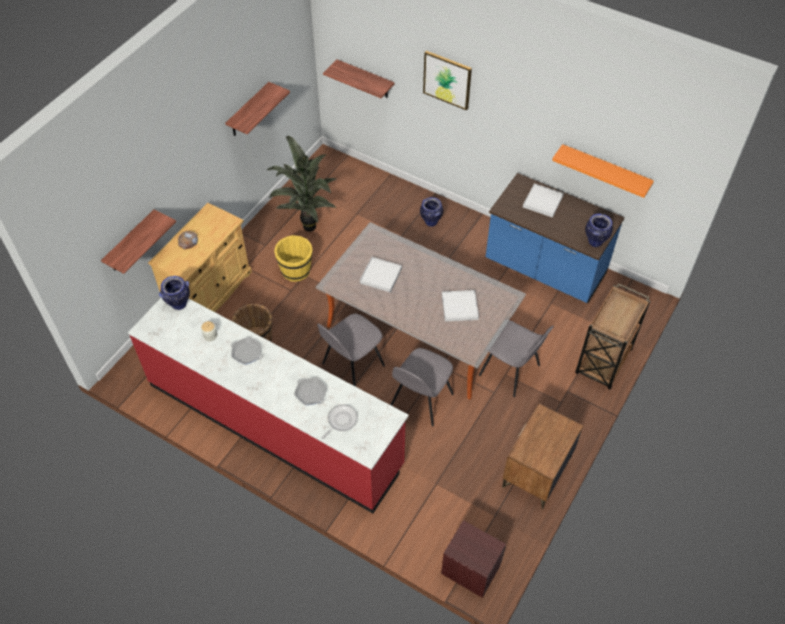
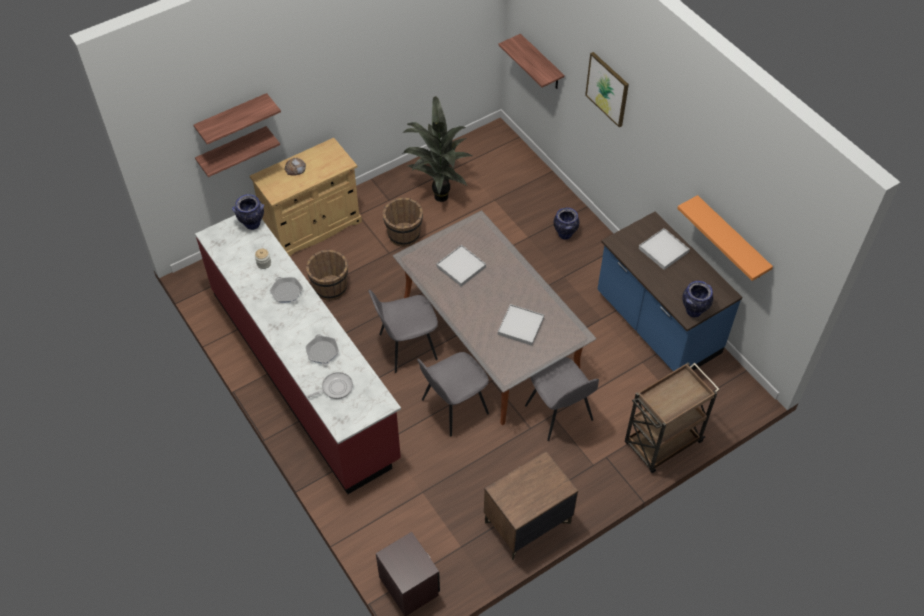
camera: 25 degrees right, 0 degrees up
(248, 111) = (403, 59): shelf -> shelf (232, 118)
(296, 271) = (404, 235): yellow bucket -> brown bucket

